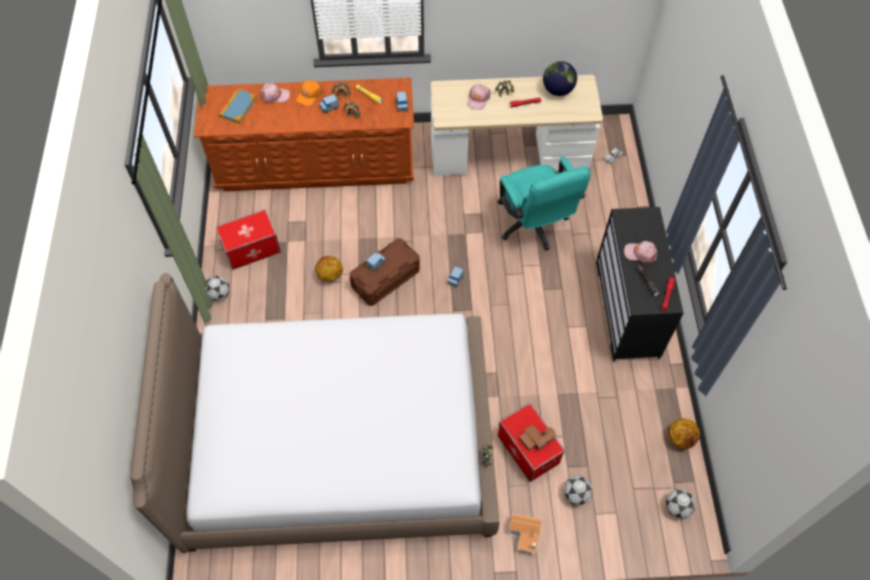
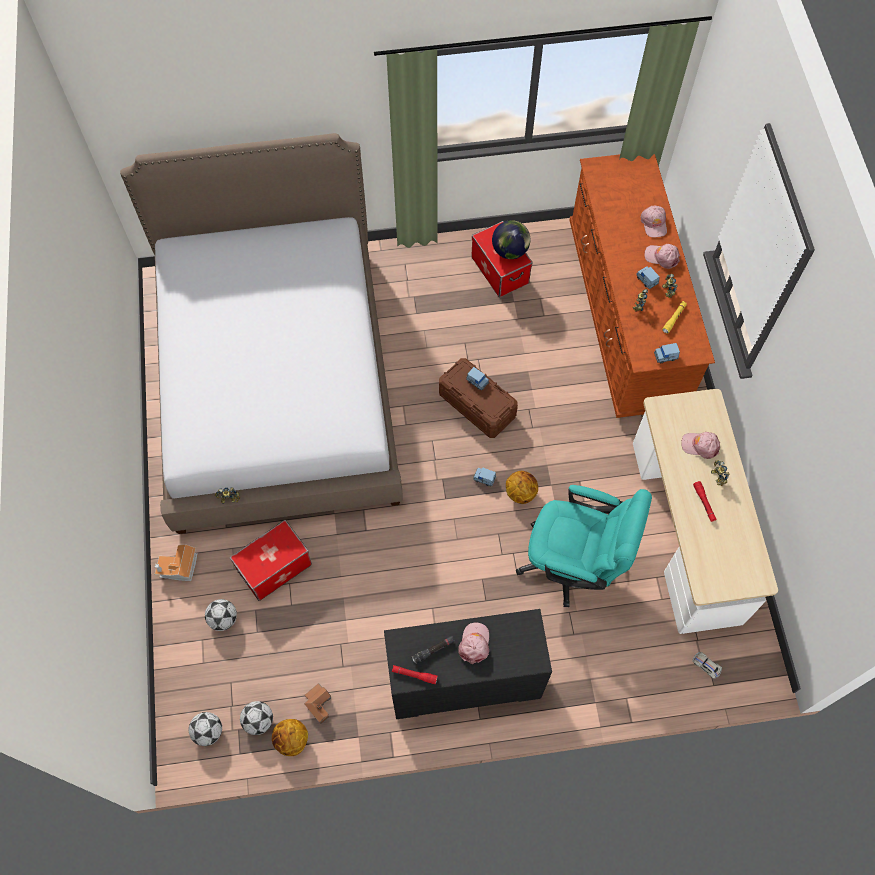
camera: 85 degrees right, 5 degrees up
(219, 294) = (439, 250): football -> football (258, 721)
(238, 107) = (628, 192): book -> none
(309, 95) = (662, 257): orange cap -> pink cap
(329, 275) = (474, 348): basketball -> basketball (520, 492)
(533, 226) = (574, 564): turquoise office chair -> turquoise office chair turned 135 degrees counterclockwise
(536, 439) = (264, 559): toy house -> toy house (319, 704)
(558, 90) = (738, 544): globe -> globe (510, 251)

